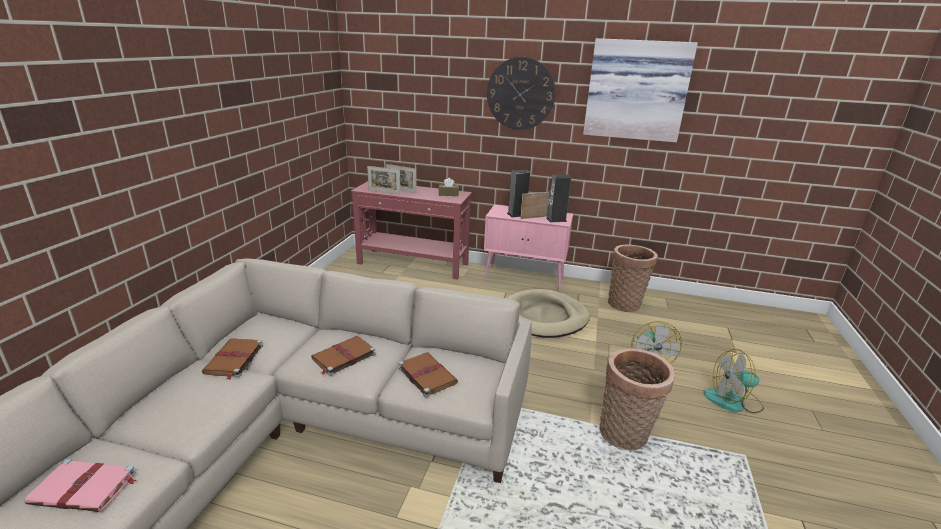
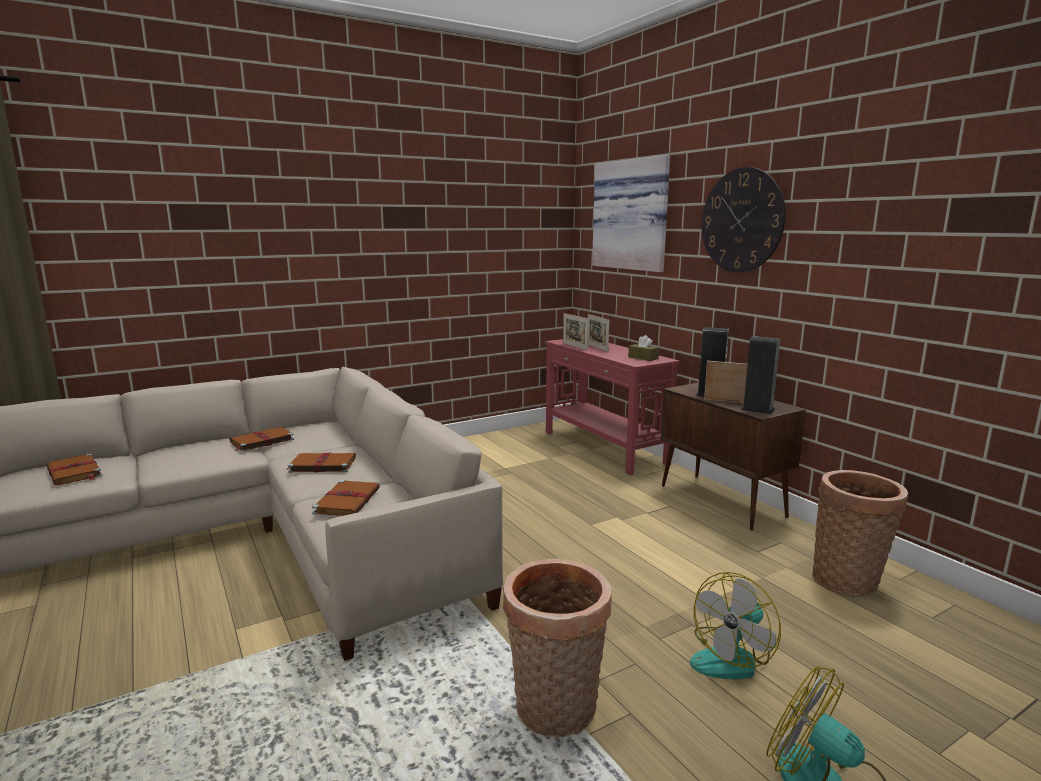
camera: 45 degrees right, 10 degrees down
(85, 488) = (74, 472): pink book -> brown book
(525, 279) = (722, 501): pink cabinet -> brown cabinet
(543, 317) = (675, 546): beige dog bed -> none
(636, 90) = (908, 201): picture -> picture (632, 215)

